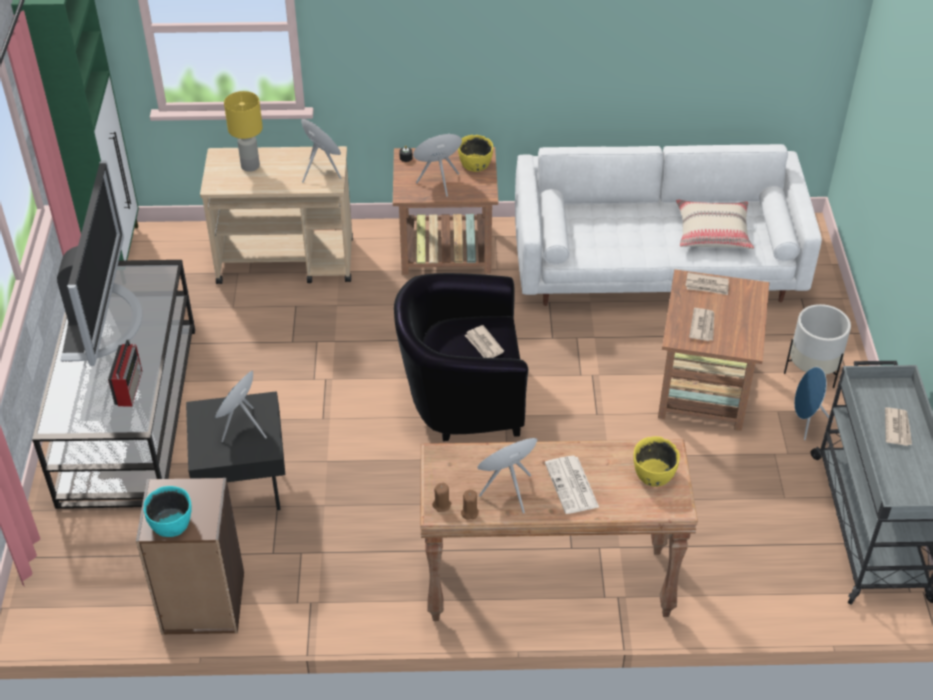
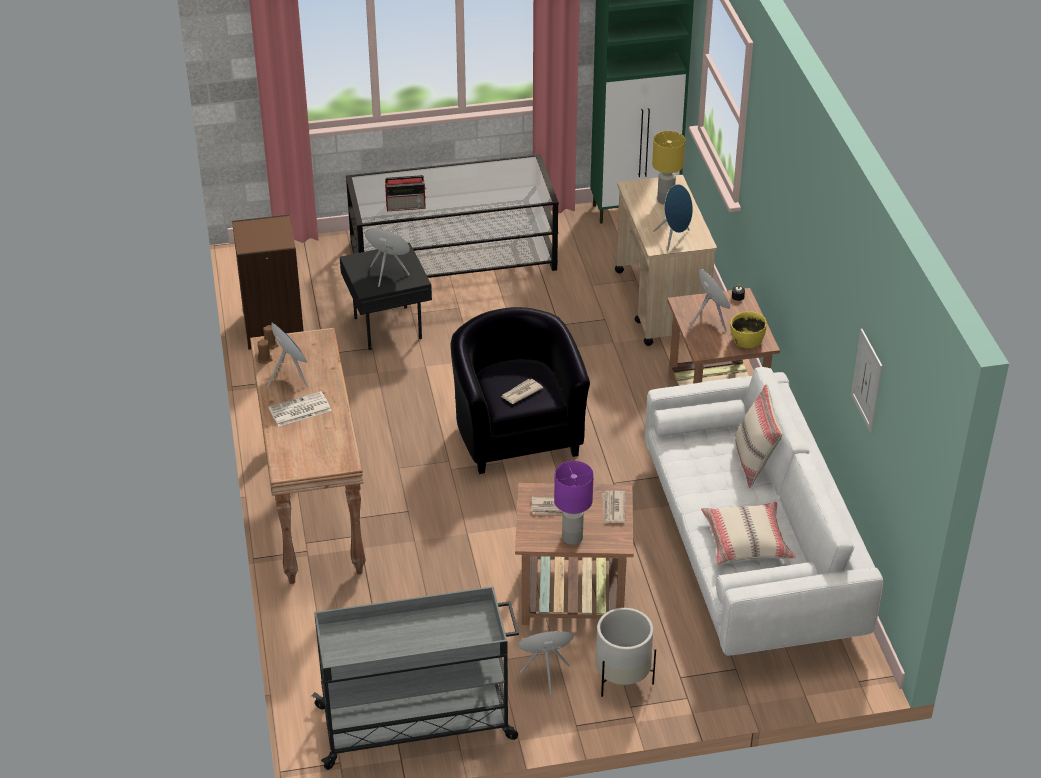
camera: 80 degrees right, 5 degrees down
(102, 320) = (476, 179): television -> none
(171, 522) = (250, 232): turquoise bowl -> none
(608, 209) = (754, 462): none -> beige pillow
(653, 473) = (318, 454): yellow bowl -> none
(697, 39) = (867, 380): none -> picture
(745, 319) = (571, 537): none -> purple table lamp
(897, 428) = (431, 638): newspaper -> none

